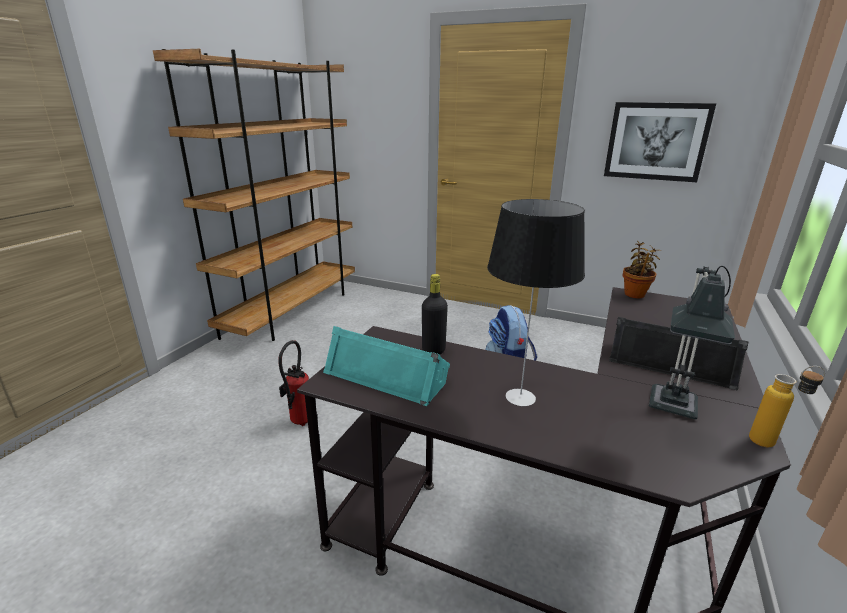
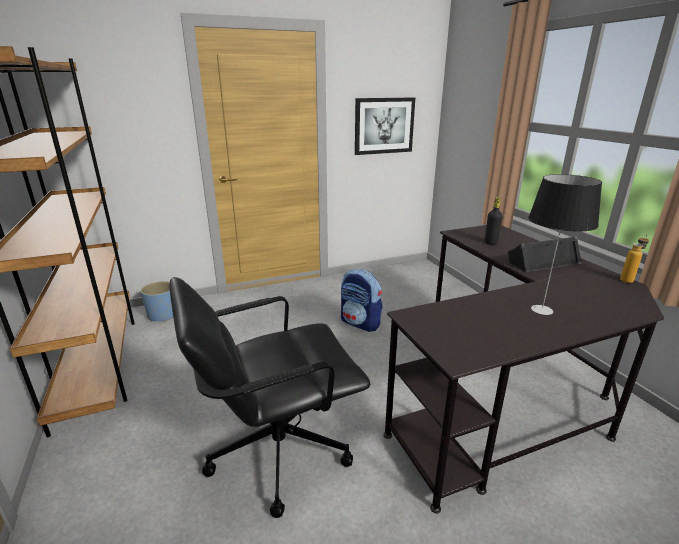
camera: 45 degrees left, 0 degrees up
(298, 423) = (277, 450): fire extinguisher -> black office chair
(367, 297) = (163, 315): none -> blue planter
(386, 375) = (471, 336): turquoise speaker -> none
(433, 350) = (455, 308): black bottle -> black bottle (490, 242)
(635, 294) = (457, 231): potted plant -> none
(672, 411) = (588, 284): table lamp -> none

